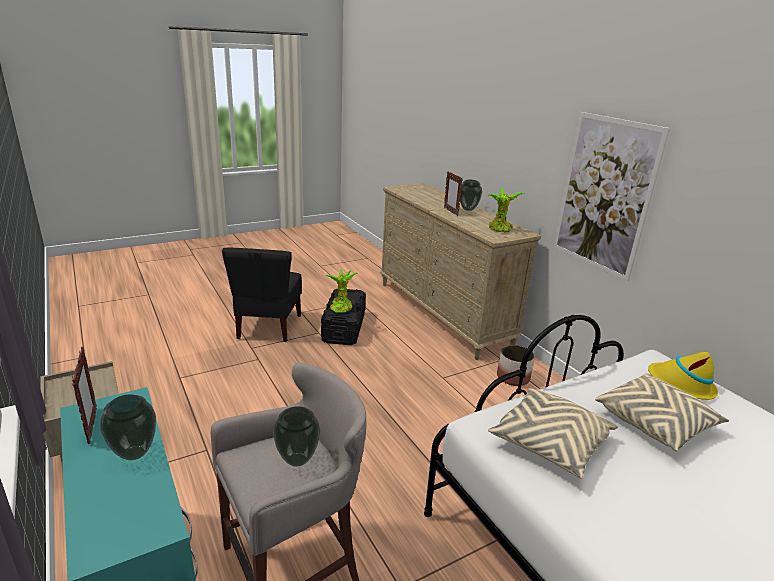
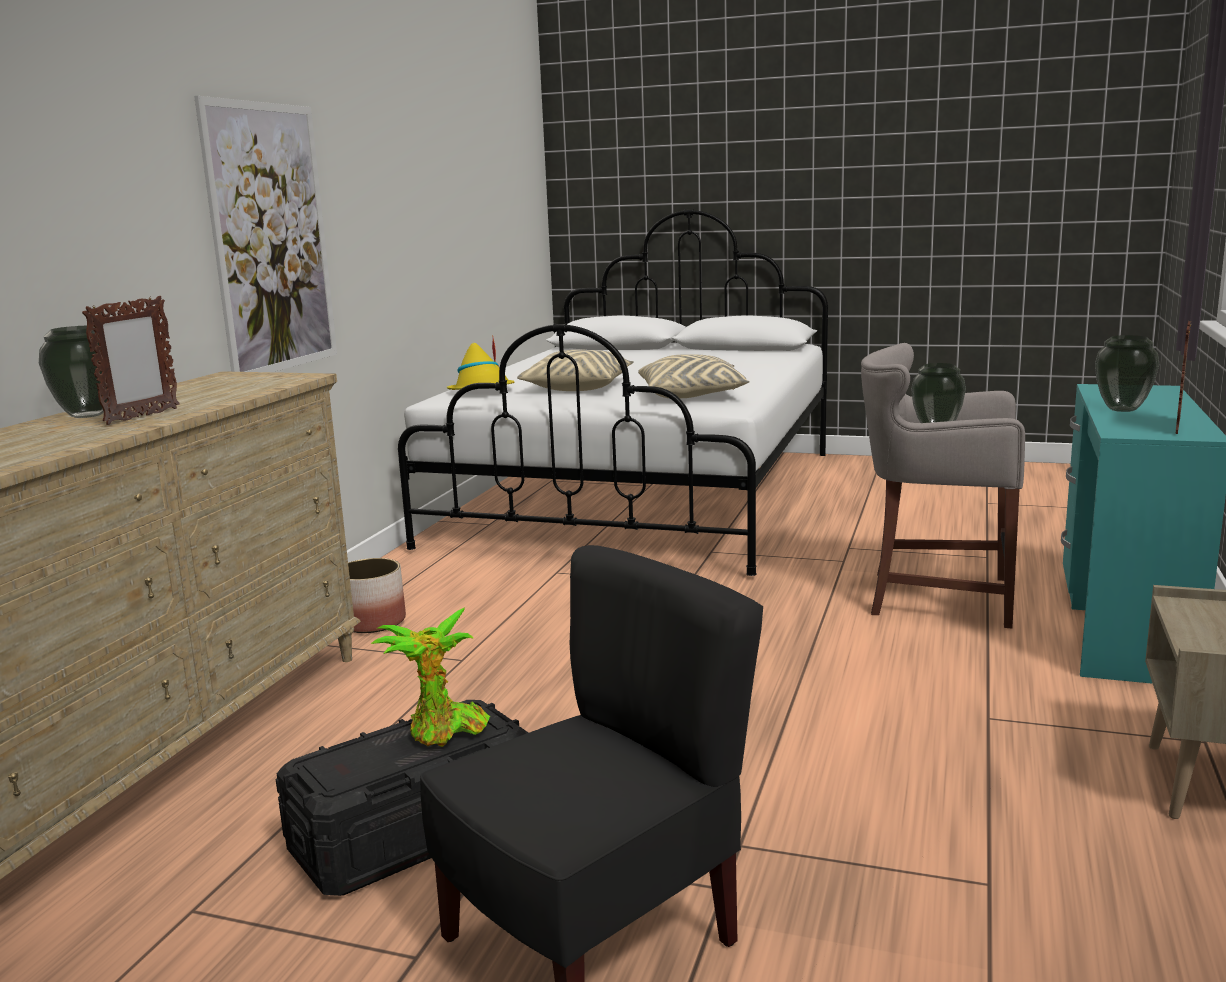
camera: 130 degrees left, 10 degrees down
(500, 229) = (231, 383): potted plant -> none

